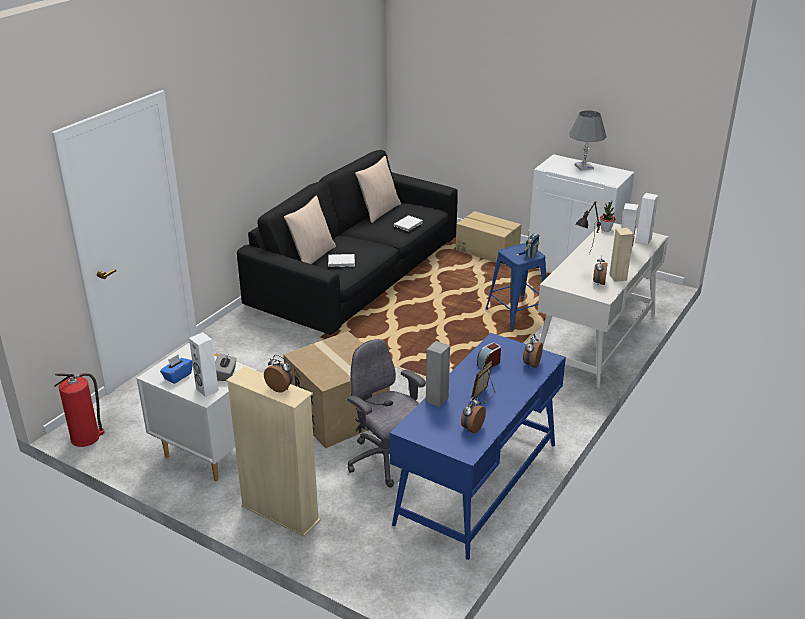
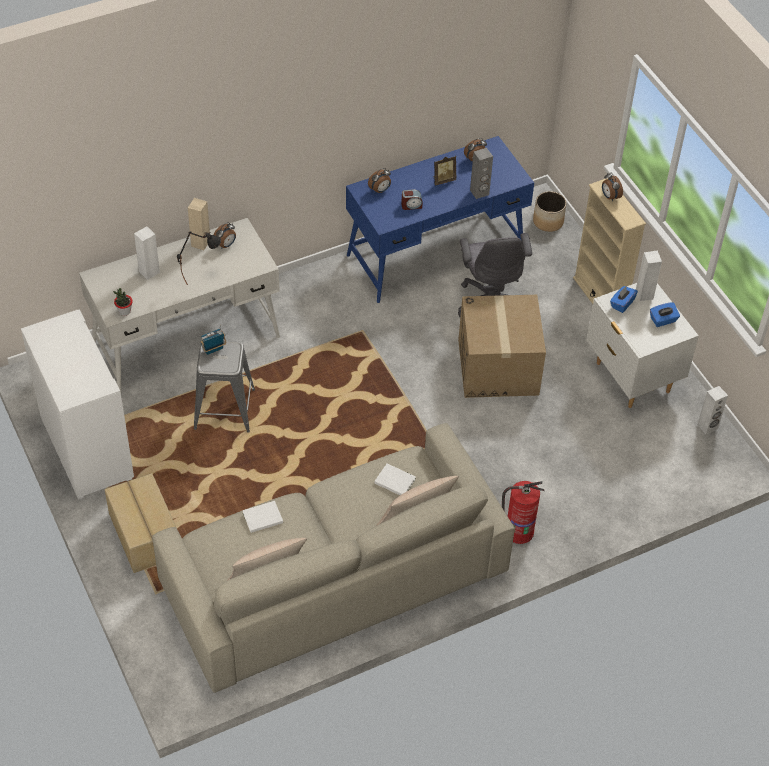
camera: 150 degrees left, 20 degrees up
(86, 437) = (733, 448): fire extinguisher -> fire extinguisher (518, 531)
(226, 374) = (622, 304): grey tissue box -> blue tissue box
(357, 272) = (333, 575): black sofa -> beige sofa
(390, 571) = (548, 221): none -> planter
(517, 314) = (225, 409): blue stool -> grey stool
(584, 167) = (61, 365): grey table lamp -> none
(643, 240) = (111, 278): white speaker -> white speaker (707, 427)

